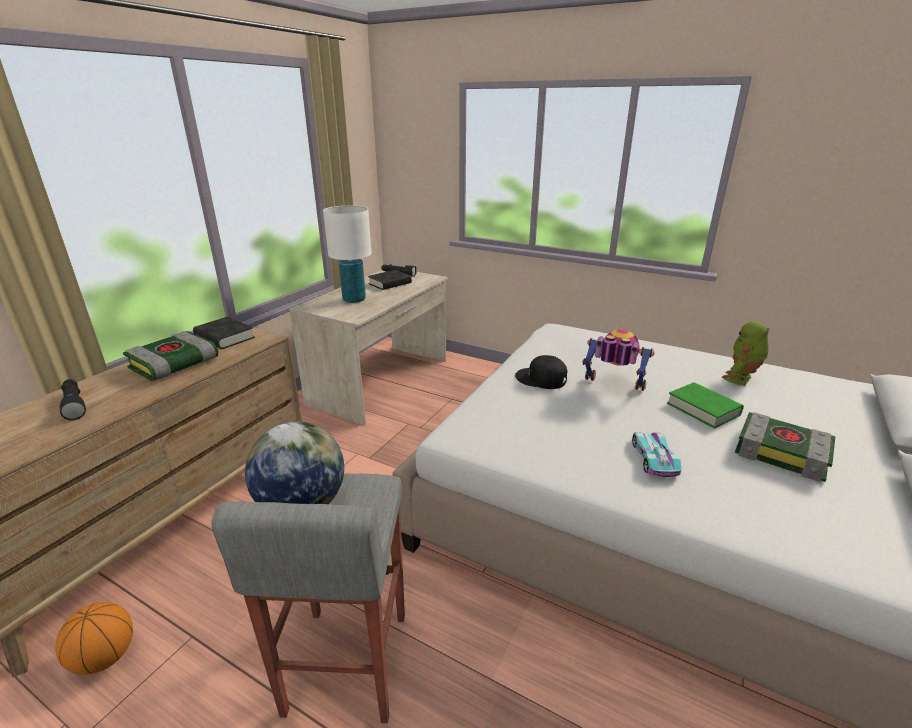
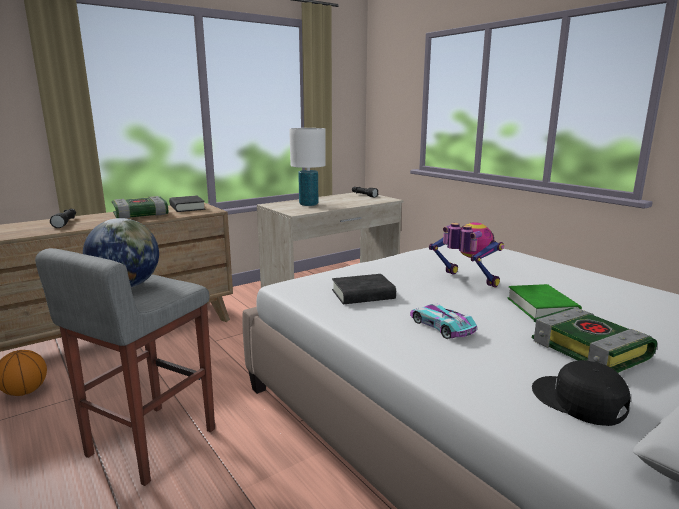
camera: 25 degrees right, 10 degrees down
(390, 283) = (349, 199): black book -> black book (363, 294)
(541, 379) = (406, 267): black cap -> black cap (578, 401)
(653, 458) = (441, 326): toy car -> toy car turned 60 degrees counterclockwise
(740, 379) = (620, 297): toy robot -> none

